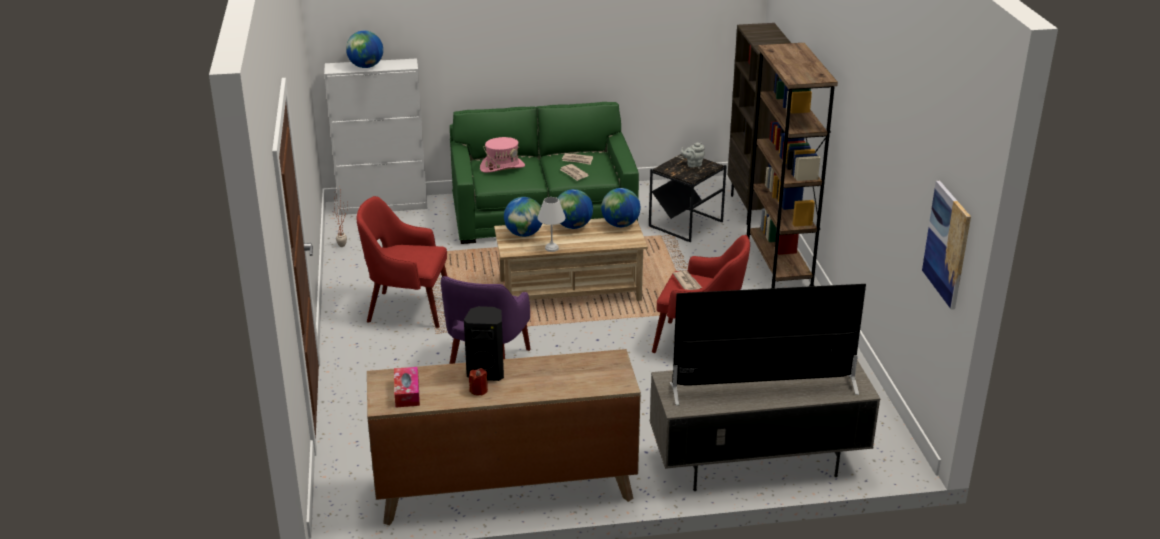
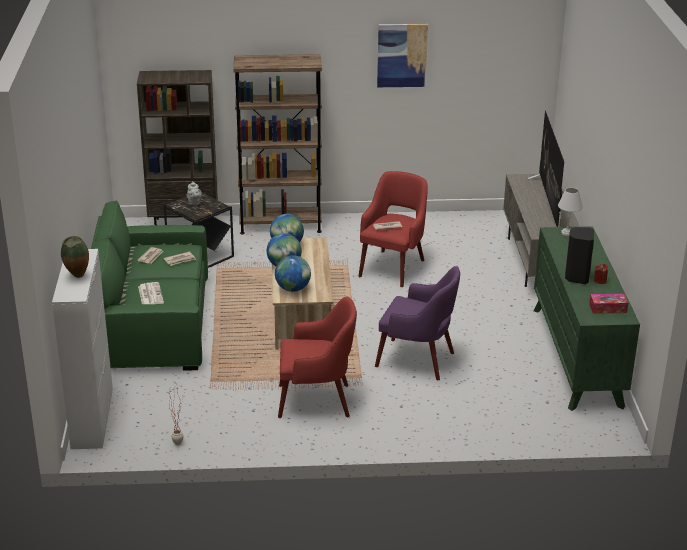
camera: 85 degrees left, 0 degrees up
(366, 66) = (77, 277): globe -> vase
(407, 309) = (316, 401): red armchair -> red armchair turned 105 degrees counterclockwise
(502, 167) = (150, 295): pink hat -> newspaper
(505, 489) = (577, 356): brown dresser -> green dresser
(551, 248) = (321, 277): white table lamp -> white table lamp (566, 233)
(947, 244) = (524, 74): picture -> picture (402, 55)

